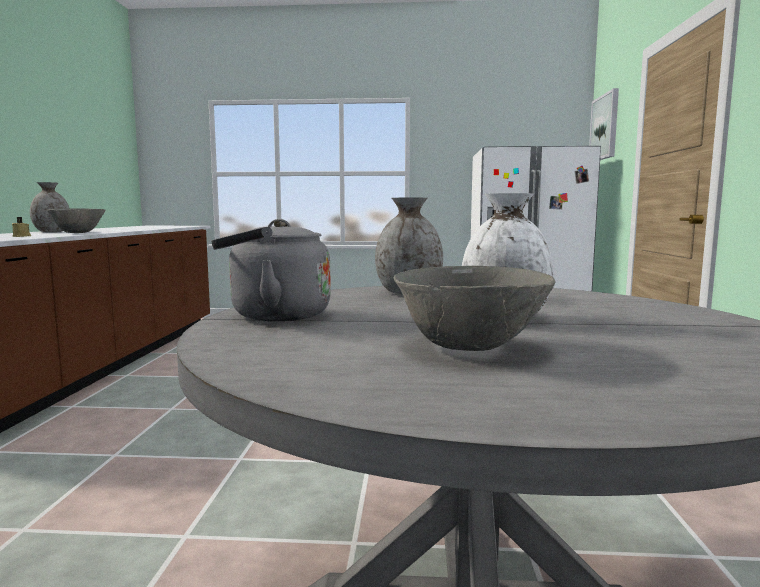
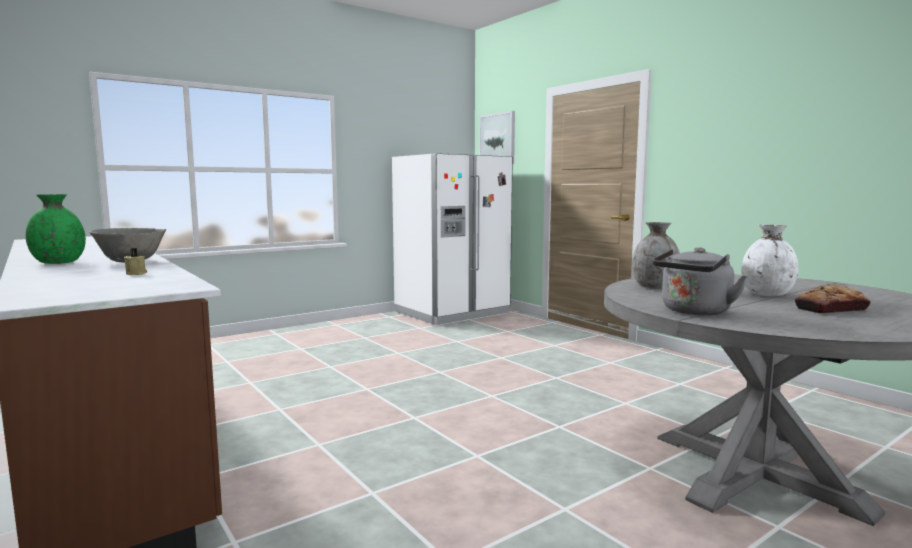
camera: 40 degrees left, 0 degrees up
(51, 232) = (58, 263): grey vase -> green vase
(470, 347) = (831, 309): grey bowl -> bread

